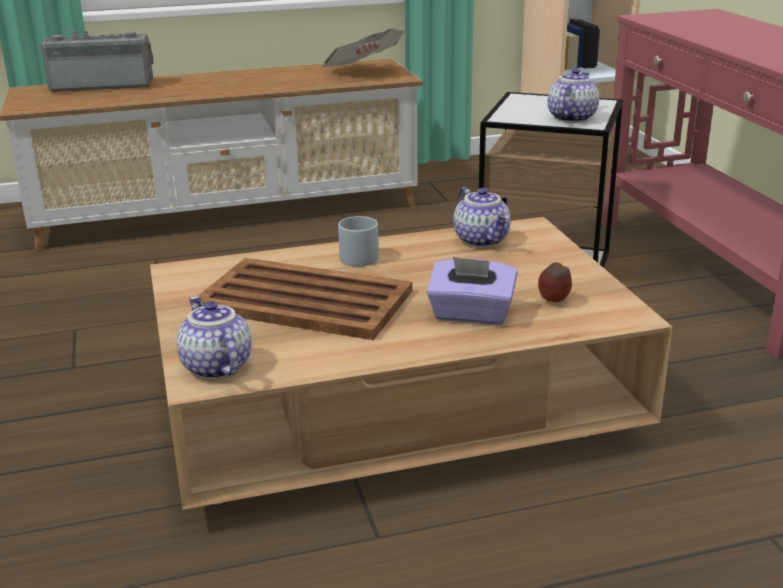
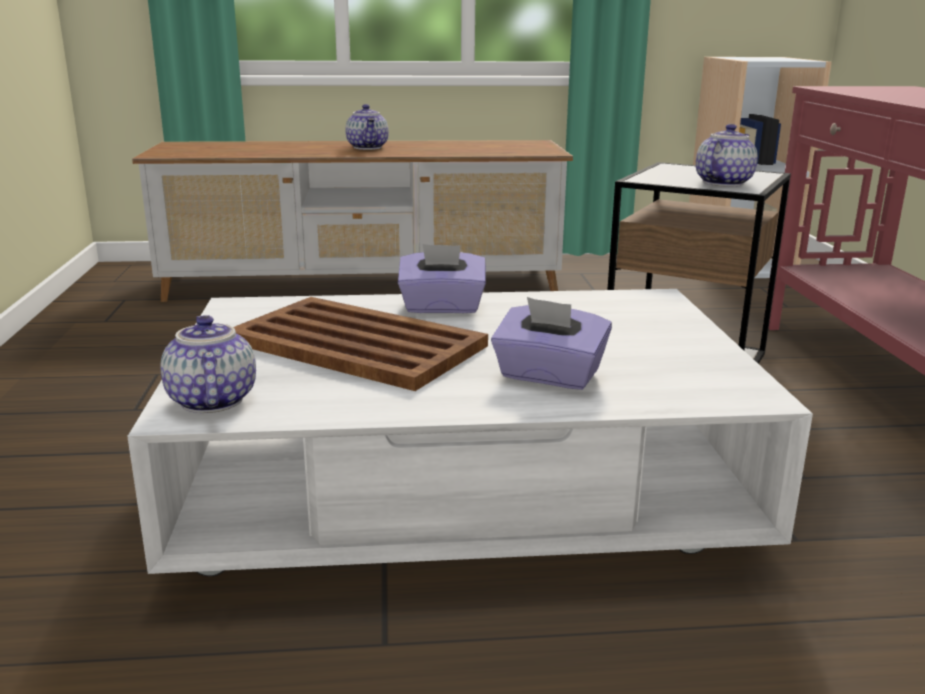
camera: 10 degrees right, 5 degrees down
(103, 86) = (249, 144): radio -> none
(358, 256) = (442, 307): grey mug -> purple tissue box
(362, 72) = (513, 147): newspaper -> none
(393, 409) = (461, 491): brown coffee table -> white coffee table
(483, 240) = (594, 305): teapot -> teapot (368, 147)
(554, 302) = (660, 372): apple -> none

